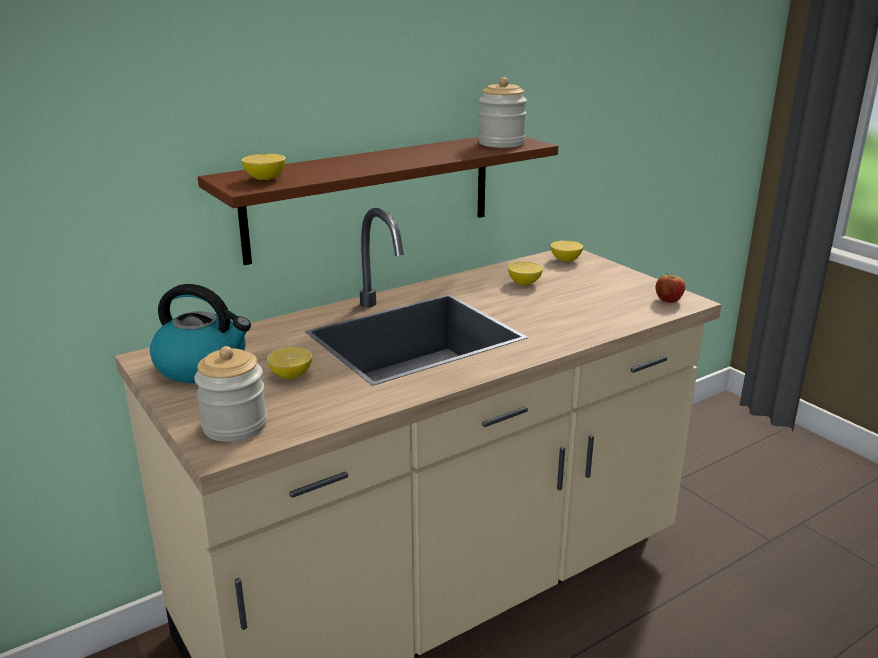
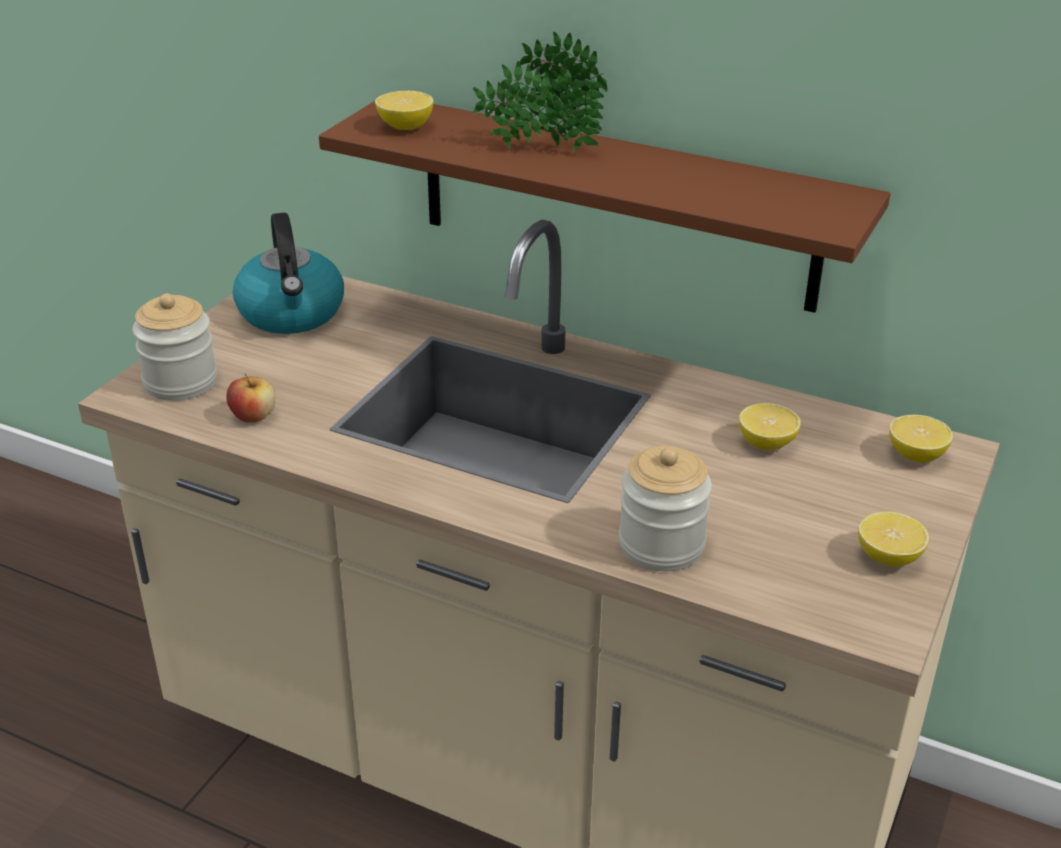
camera: 60 degrees right, 10 degrees up
(291, 375) = (312, 370): lemon -> lemon (888, 557)
(355, 163) = (541, 148): none -> potted plant
(501, 143) = (794, 204): jar -> jar (661, 545)
(668, 300) = (861, 607): apple -> apple (253, 416)

